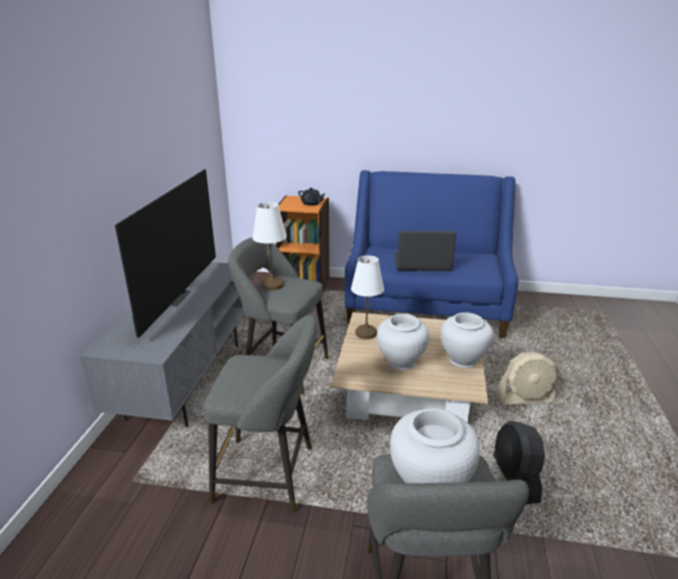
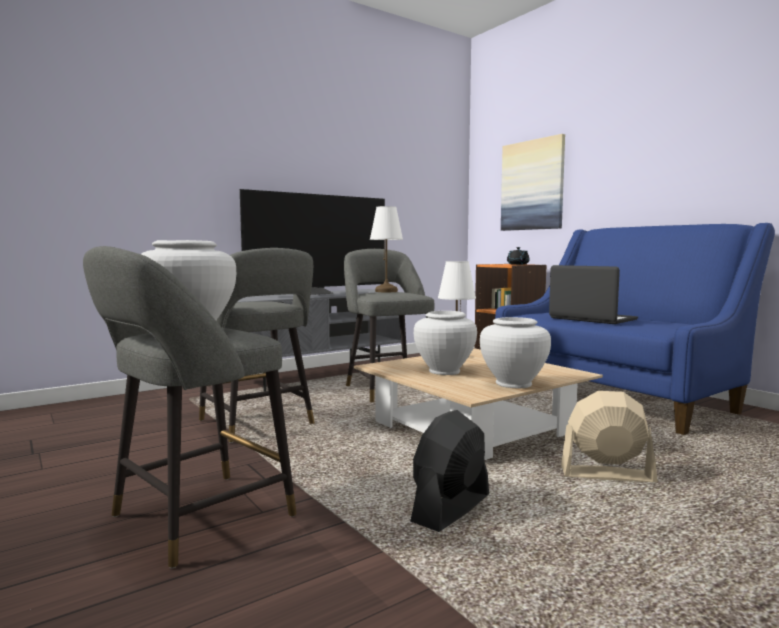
camera: 45 degrees right, 20 degrees down
(305, 121) = (532, 185): none -> picture
(525, 398) = (606, 475): beige fan -> beige fan turned 150 degrees clockwise

